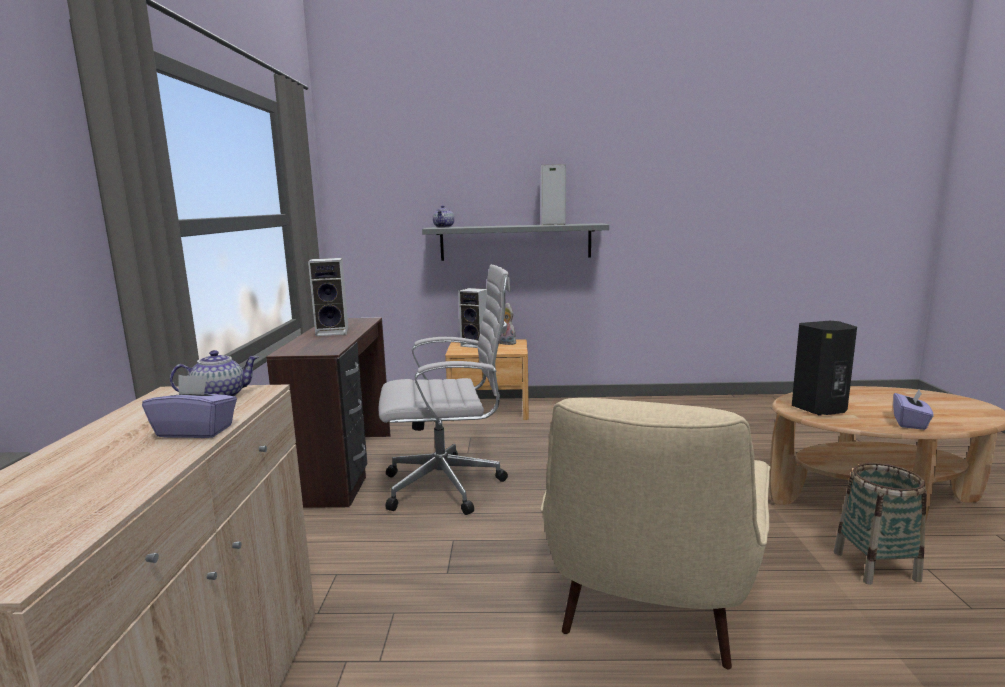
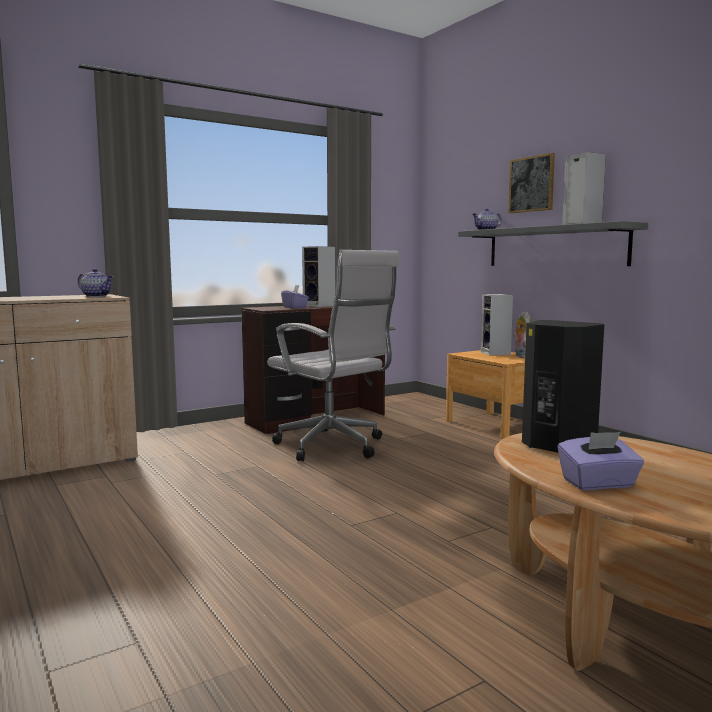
camera: 55 degrees right, 5 degrees down
(196, 431) = (40, 298): purple tissue box -> purple tissue box (295, 307)
(485, 184) = (532, 184): none -> picture
(648, 609) = (230, 539): beige armchair -> none
(876, 566) = (441, 641): basket -> none

